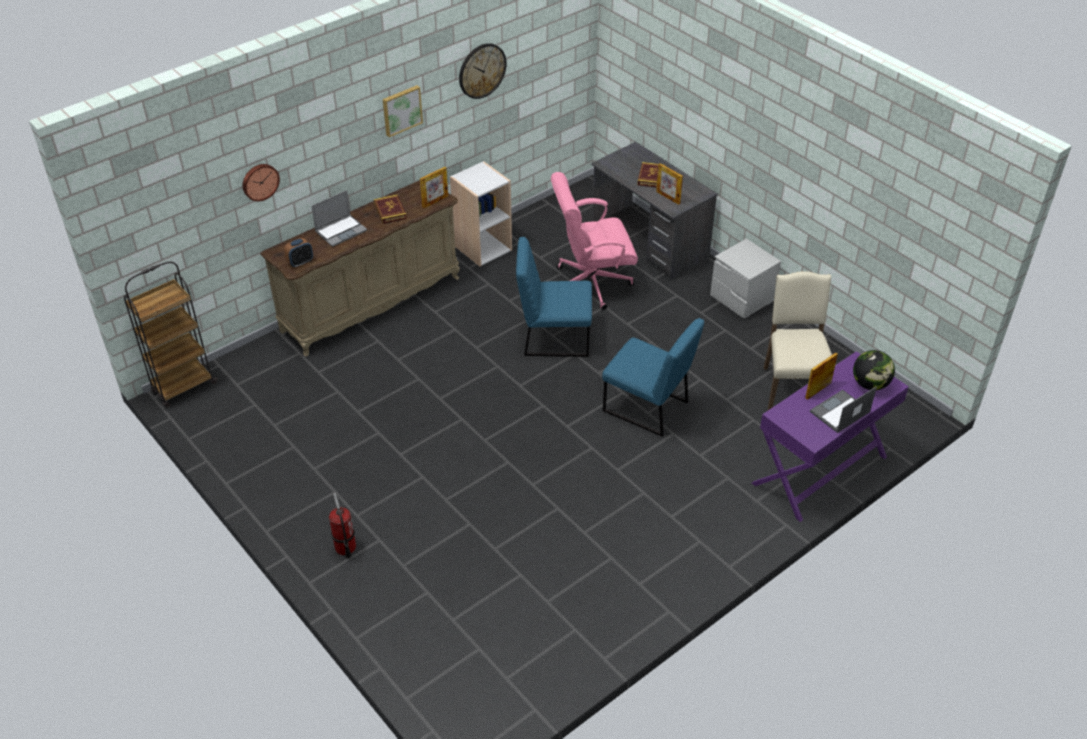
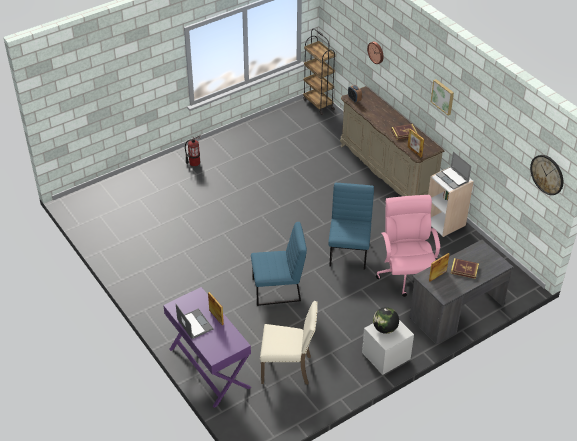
camera: 95 degrees right, 0 degrees up
(341, 231) = (384, 114): laptop -> laptop (453, 178)
(482, 70) = (489, 128): wall clock -> wall clock (547, 174)
(647, 408) = (278, 290): blue chair -> blue chair turned 135 degrees counterclockwise
(870, 384) = (216, 345): globe -> globe (385, 328)

